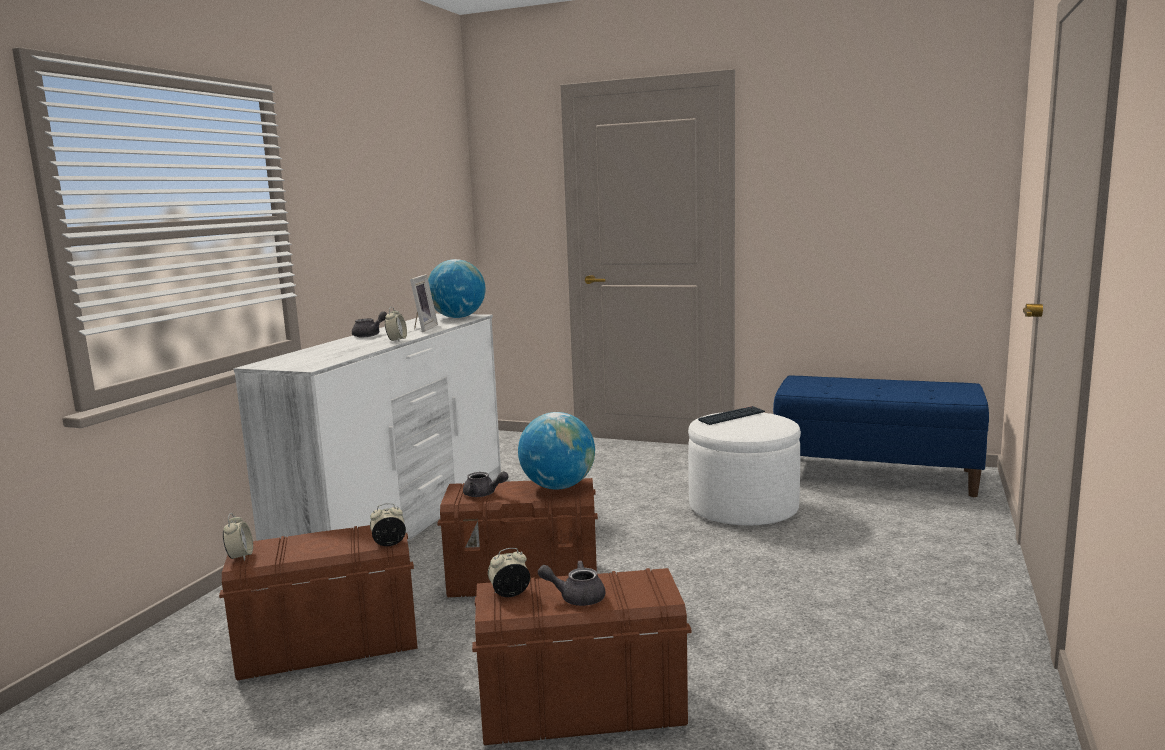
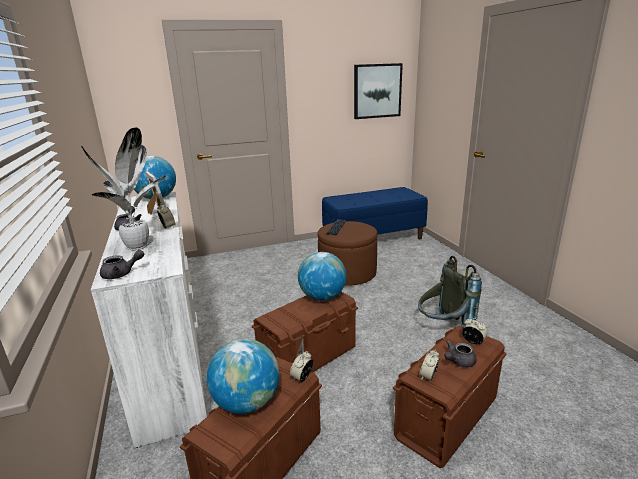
camera: 40 degrees left, 10 degrees up
(240, 556) = (215, 443): alarm clock -> alarm clock (473, 341)
(311, 542) = (247, 402): none -> globe
(334, 349) = (138, 247): none -> potted plant
(483, 494) = (291, 318): grey teapot -> grey teapot (121, 274)
(743, 508) = (347, 273): white ottoman -> brown ottoman
(774, 621) = (443, 328): none -> grey backpack
(919, 183) = (377, 91): none -> picture

